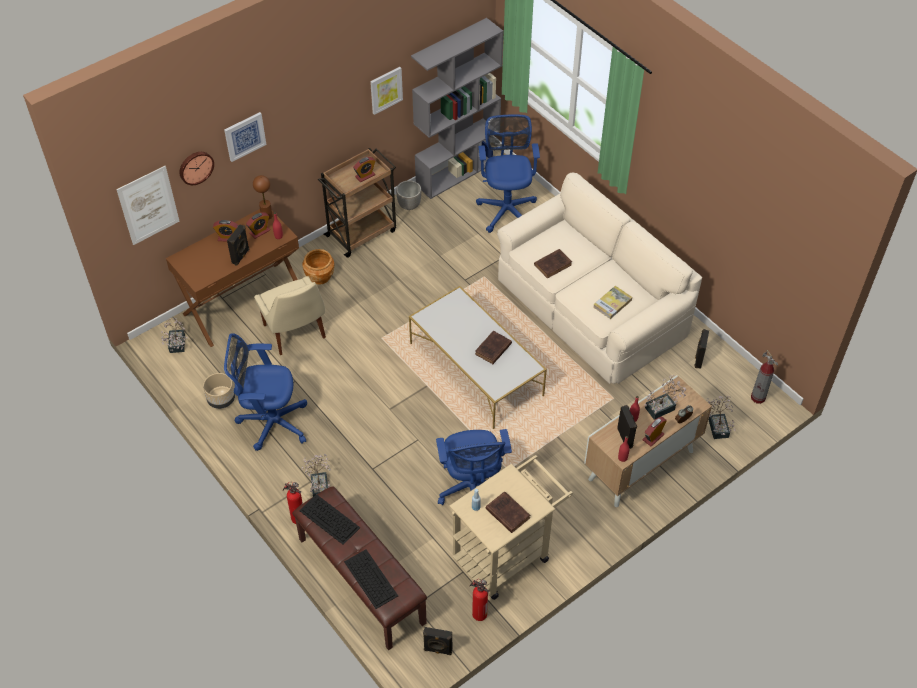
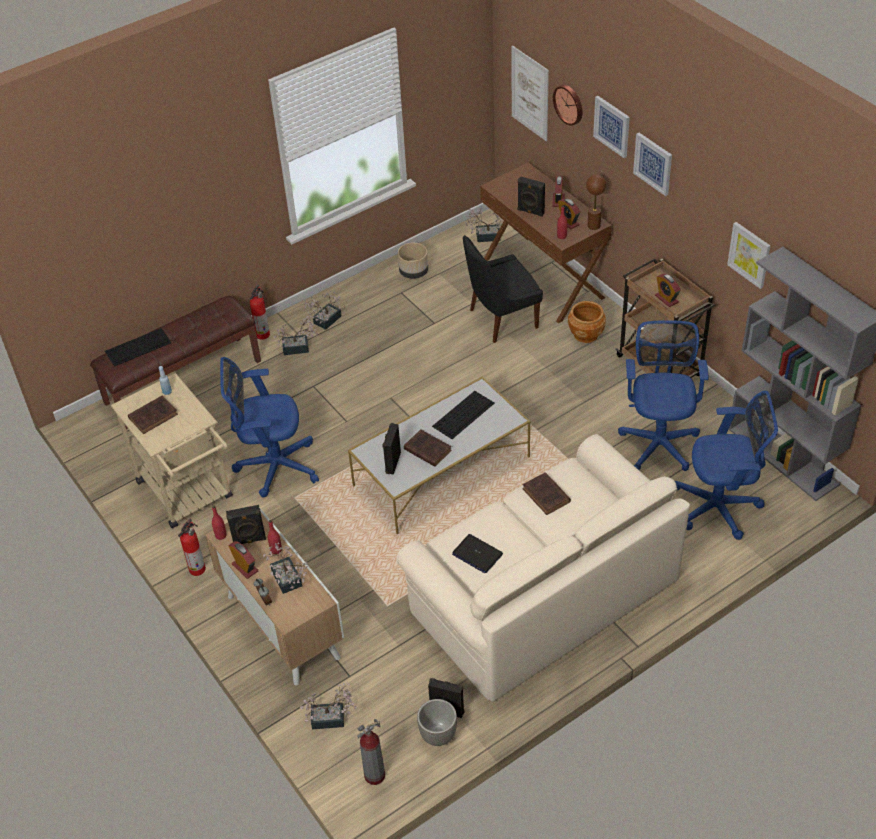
camera: 95 degrees right, 5 degrees down
(270, 422) = (381, 308): blue office chair -> blue office chair (659, 442)
(284, 467) = (325, 321): none -> potted plant
(291, 120) = (653, 163): none -> picture
(295, 333) = (500, 319): beige chair -> black chair
(330, 519) = (211, 317): keyboard -> keyboard (463, 415)
(409, 206) = (712, 409): planter -> planter (437, 735)
(438, 650) = (93, 438): black speaker -> black speaker (392, 462)
(478, 613) = (124, 469): fire extinguisher -> fire extinguisher (198, 568)
(612, 303) = (477, 554): book -> laptop

